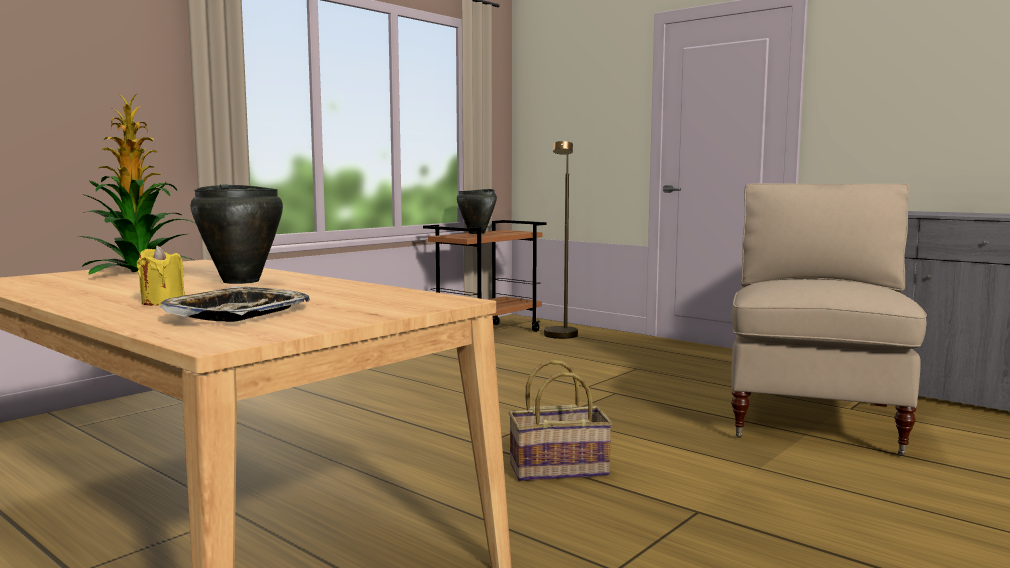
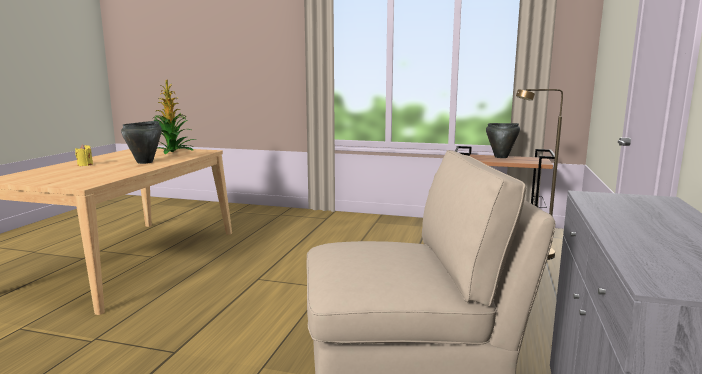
camera: 65 degrees right, 5 degrees up
(238, 314) = (55, 173): tray -> none
(559, 468) = (229, 304): basket -> none

